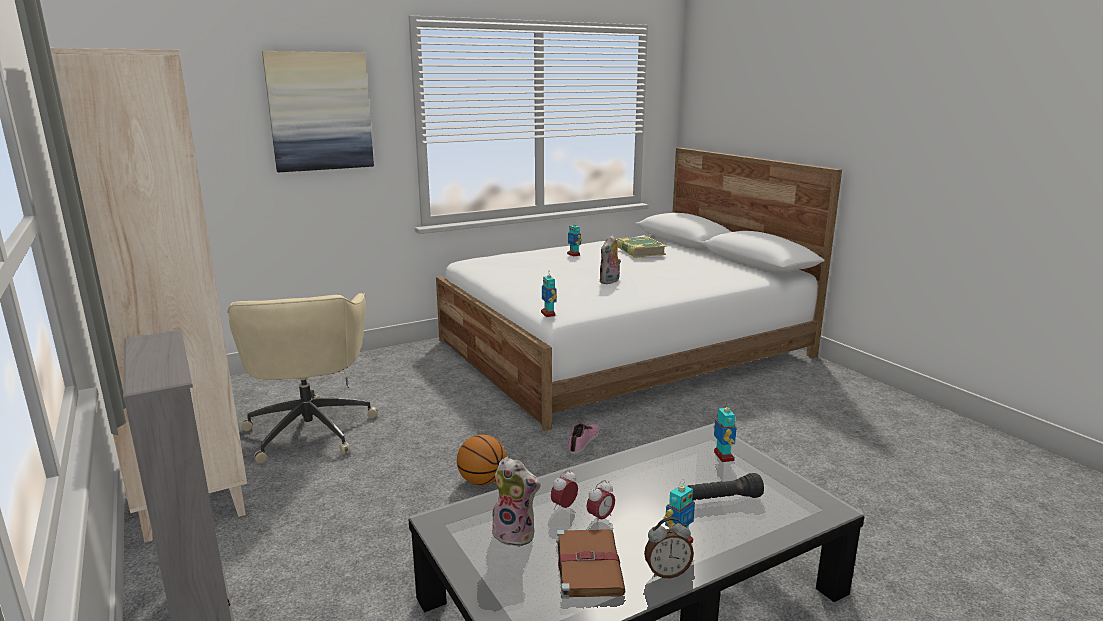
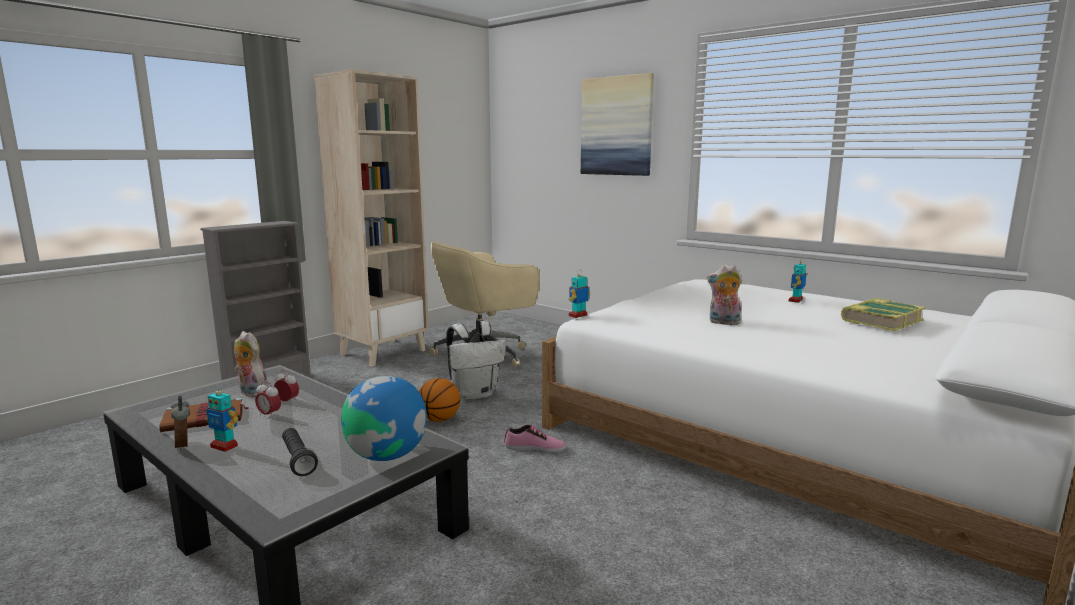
camera: 70 degrees right, 5 degrees down
(431, 452) = (474, 394): none -> white backpack
(516, 534) = (251, 393): plush toy -> plush toy turned 120 degrees clockwise
(723, 456) = (386, 455): toy robot -> globe

